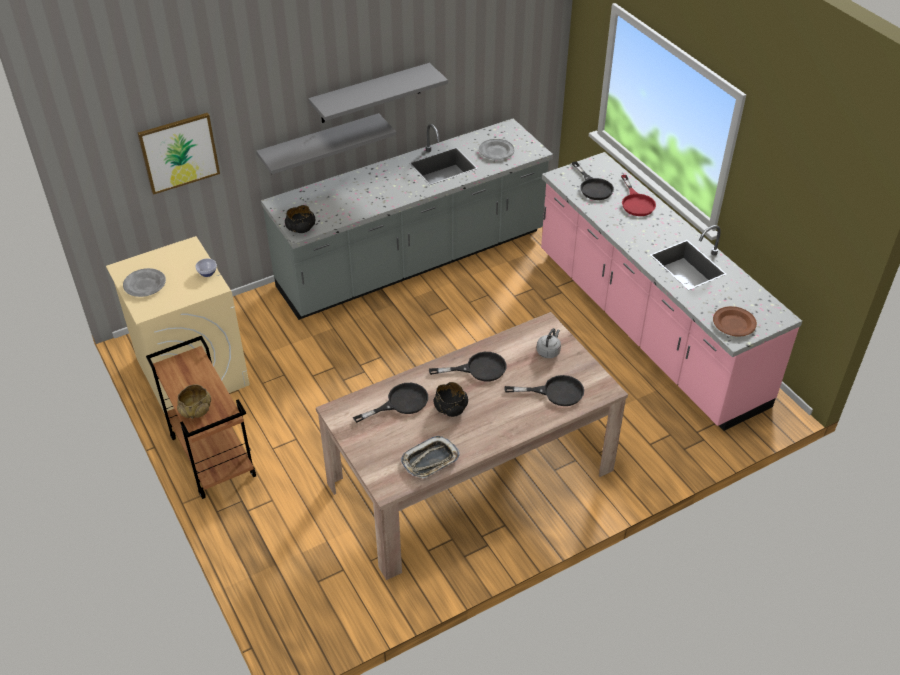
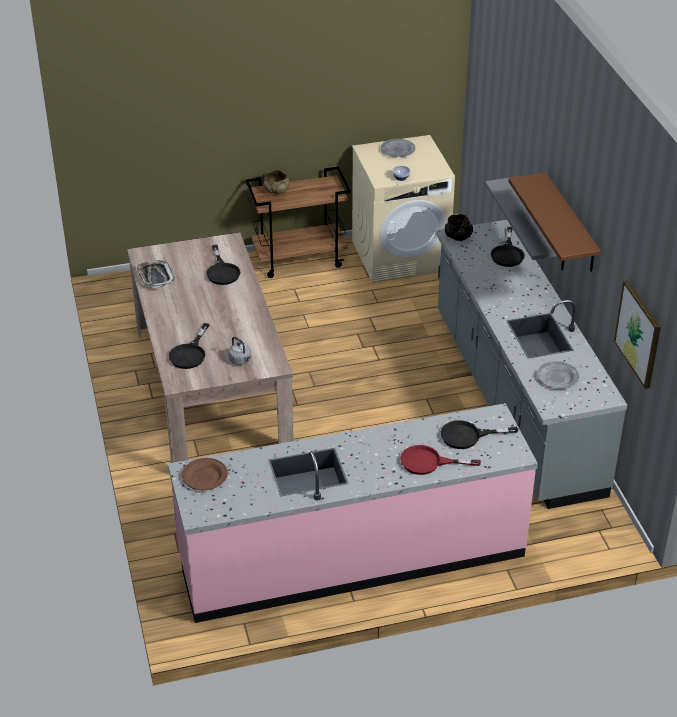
camera: 105 degrees right, 5 degrees down
(179, 152) = (497, 119): picture -> picture (638, 333)
(371, 93) = (570, 224): grey shelf -> brown shelf
(450, 408) = (203, 295): black bowl -> none
(478, 369) = (239, 317): black frying pan -> black frying pan (507, 253)

